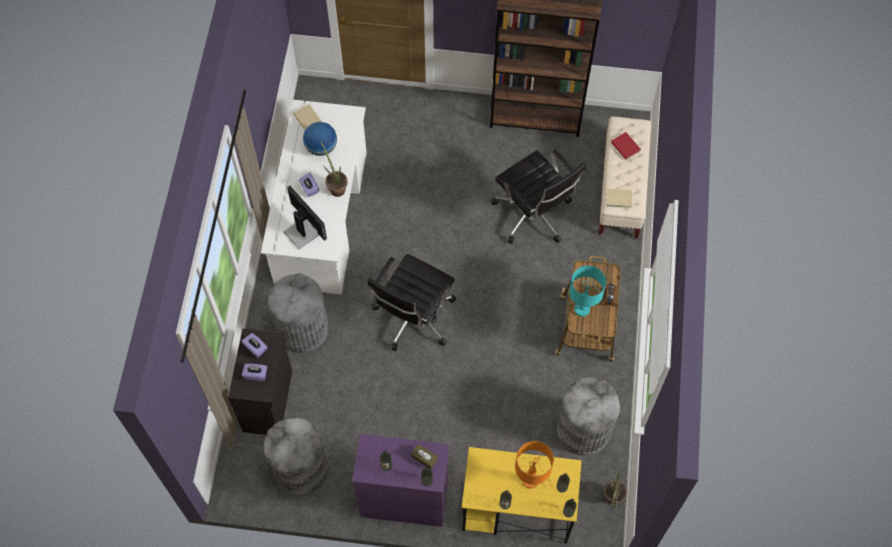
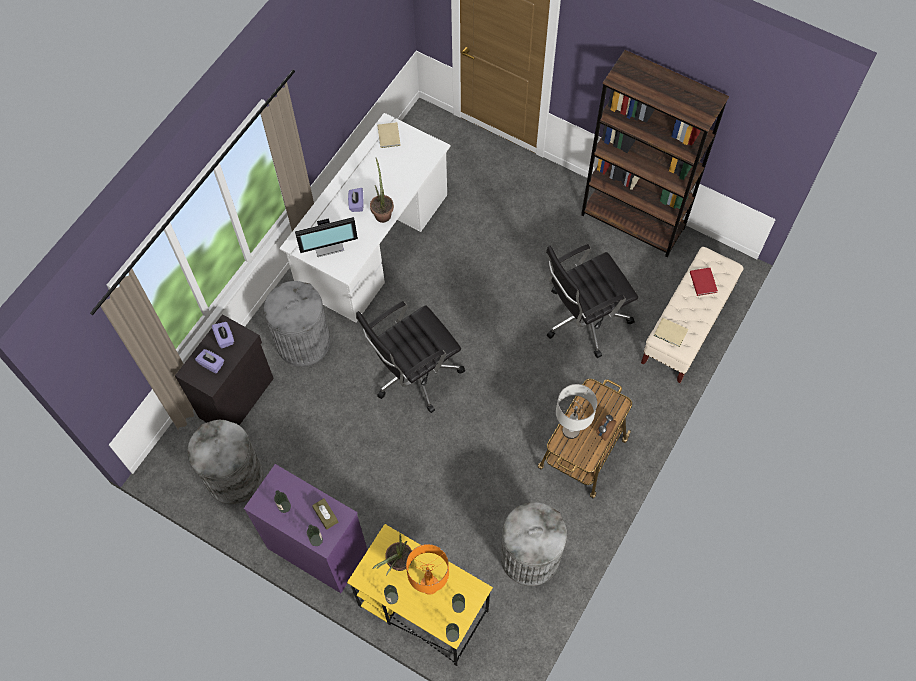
camera: 25 degrees right, 0 degrees up
(302, 232) = (328, 244): monitor -> monitor turned 90 degrees clockwise
(321, 147) = (388, 168): globe -> none
(533, 215) = (583, 318): black office chair -> black office chair turned 75 degrees clockwise
(581, 309) = (570, 430): turquoise table lamp -> grey table lamp
(612, 500) = (525, 642): potted plant -> potted plant (397, 565)

